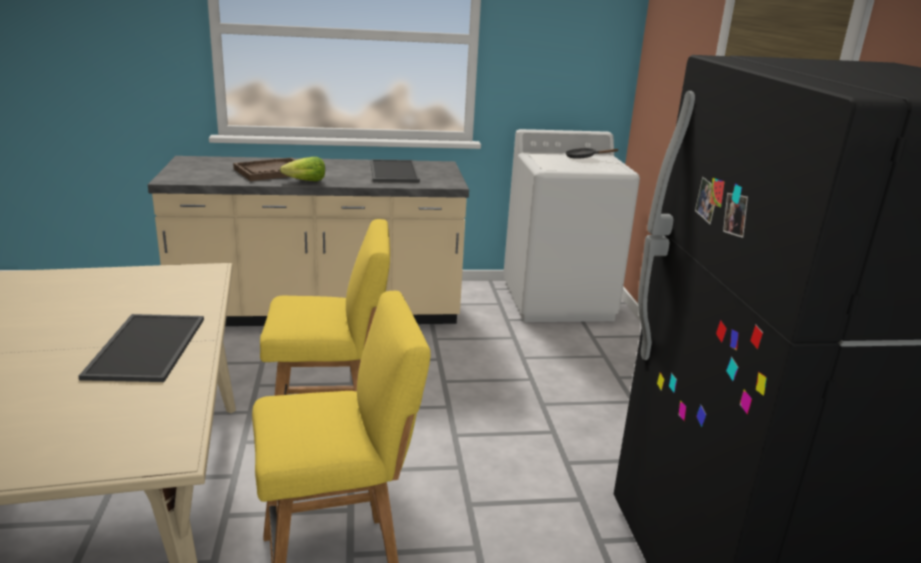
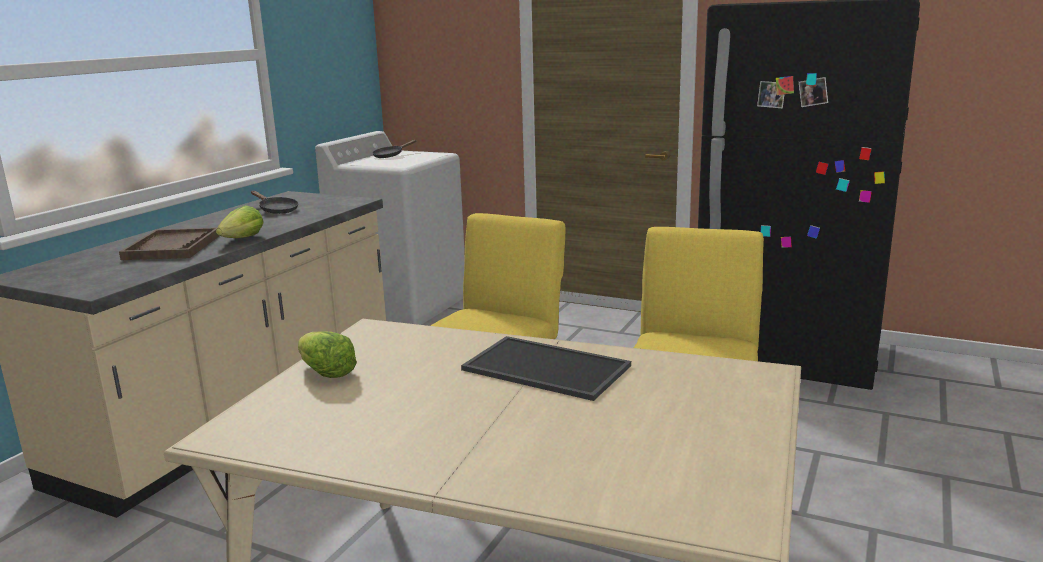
camera: 55 degrees left, 5 degrees down
(115, 277) = (325, 372): none -> lettuce
(392, 171) = (276, 210): tray -> black frying pan

